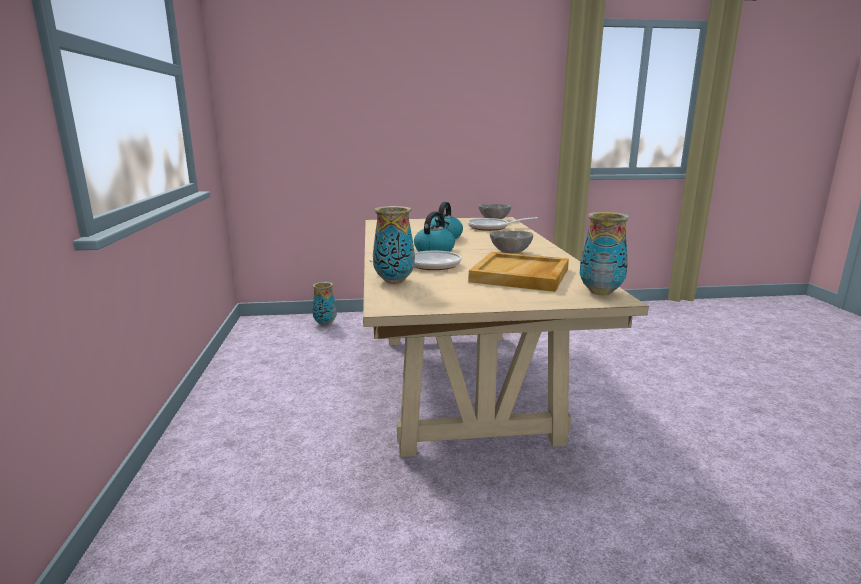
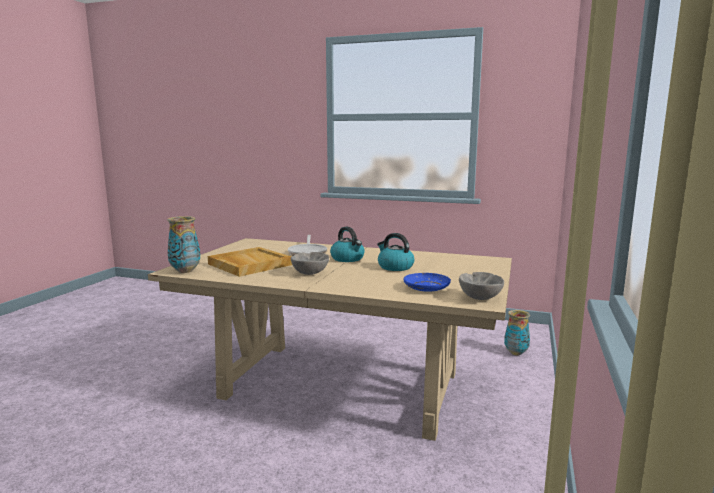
camera: 115 degrees right, 5 degrees down
(393, 281) = (287, 245): vase -> none
(492, 227) = (426, 288): frying pan -> blue plate

